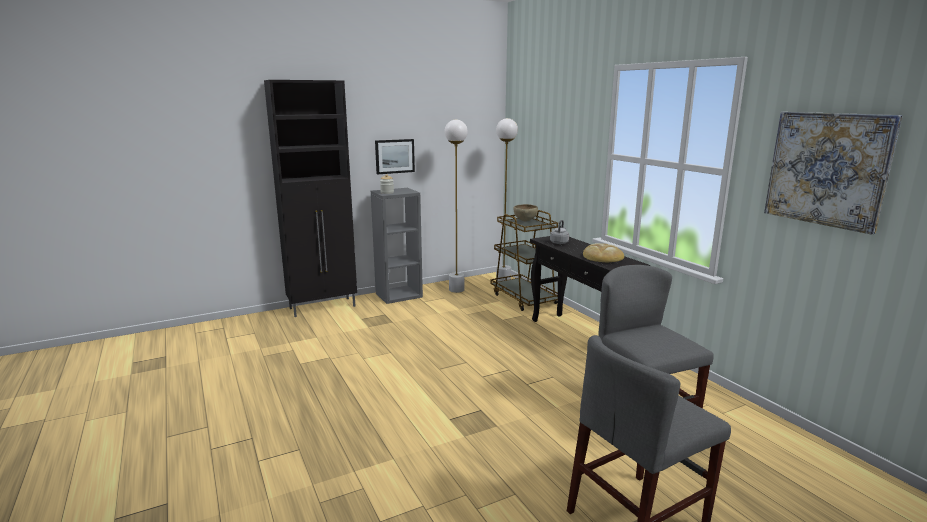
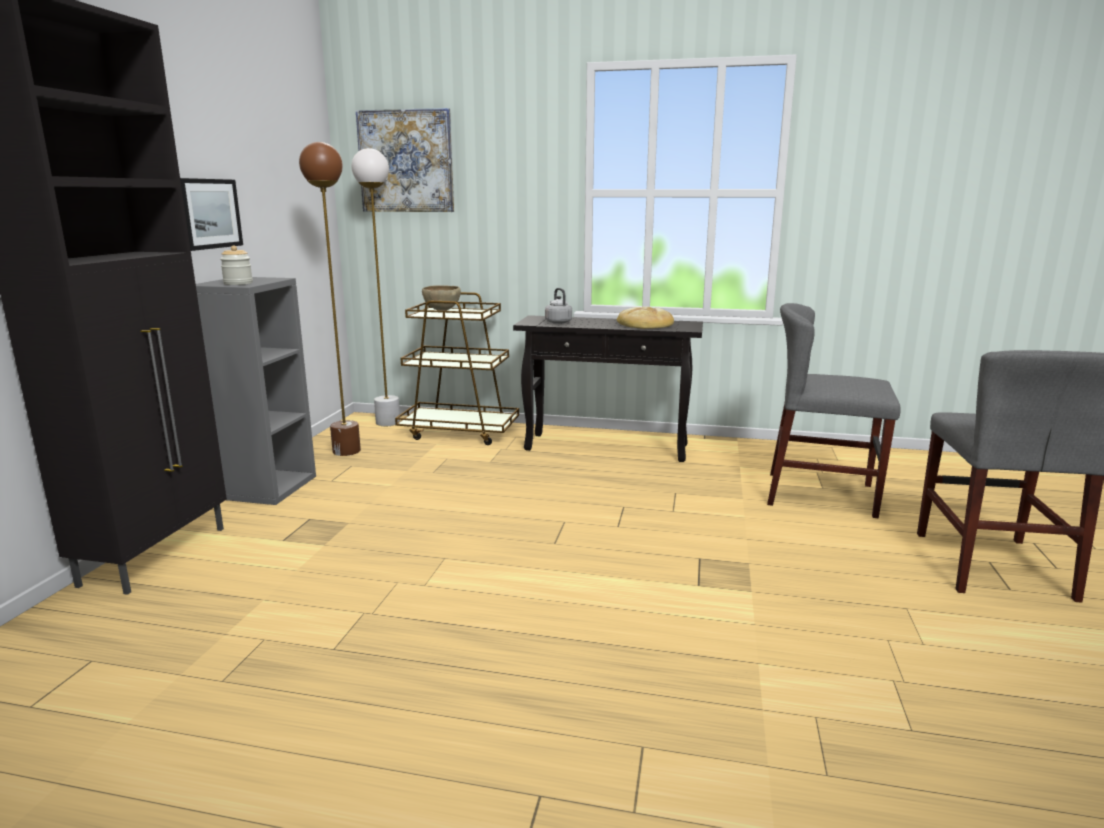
camera: 50 degrees left, 0 degrees up
(456, 290) = (346, 451): white floor lamp -> brown floor lamp
(827, 169) = (900, 175): picture -> picture (406, 161)

